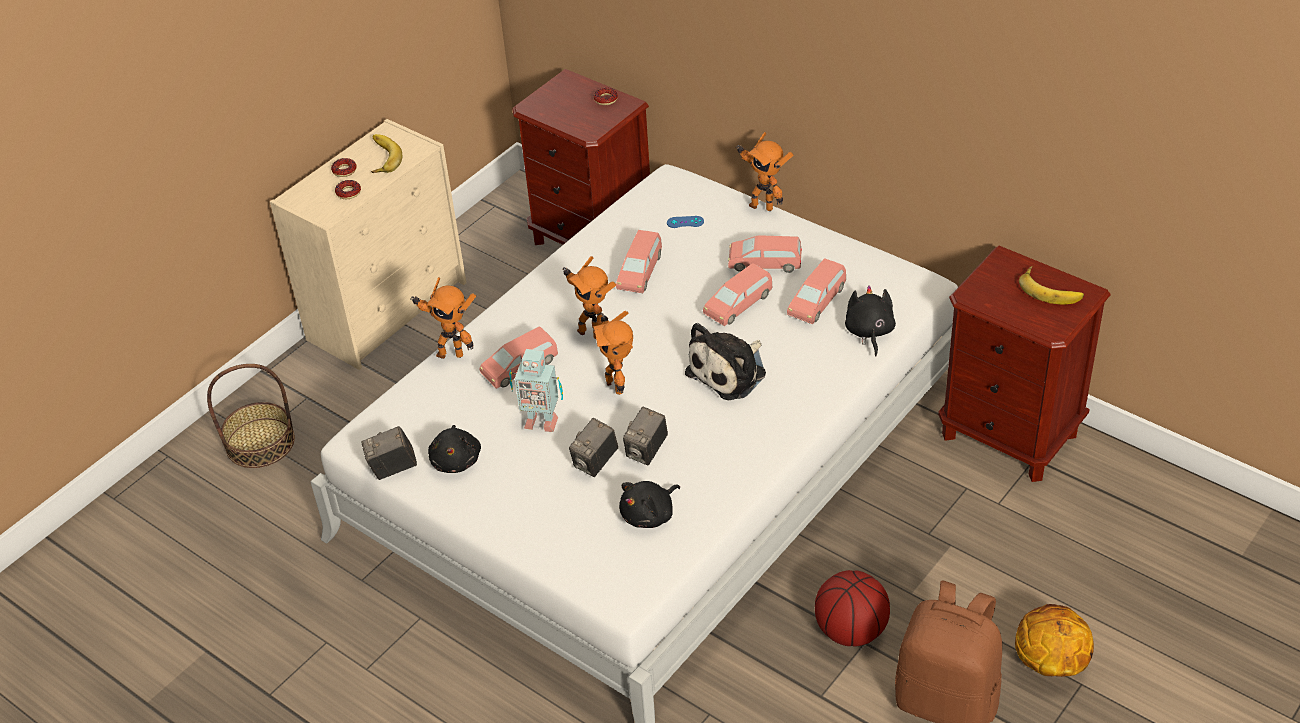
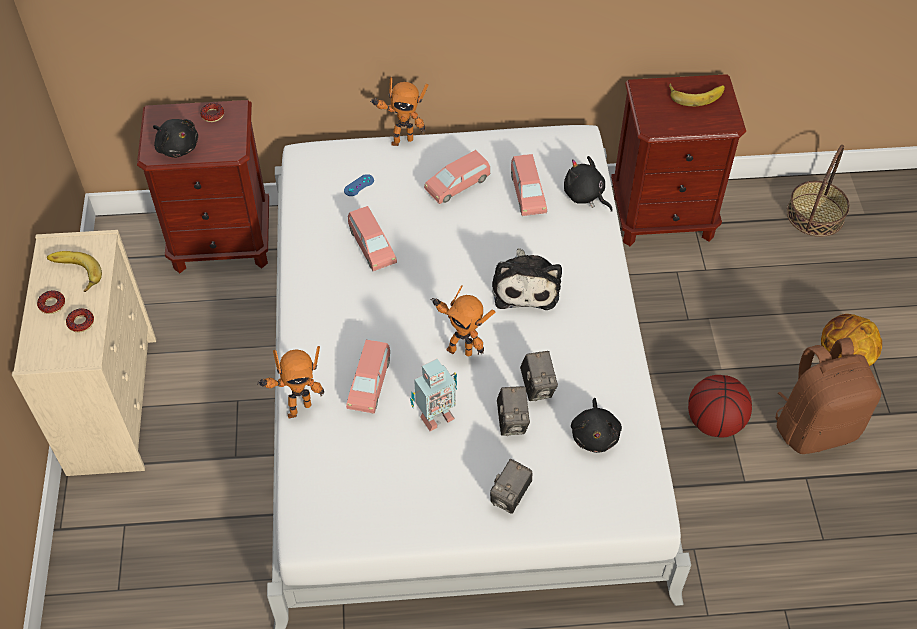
camera: 45 degrees left, 10 degrees up
(260, 443) = (126, 592): basket -> basket (815, 215)
(393, 468) = (364, 537): camera -> camera (510, 496)
(456, 460) = (406, 494): black plush toy -> black plush toy (177, 147)
(591, 332) = (392, 319): toy robot -> none
(738, 305) = (475, 229): pink toy car -> none

